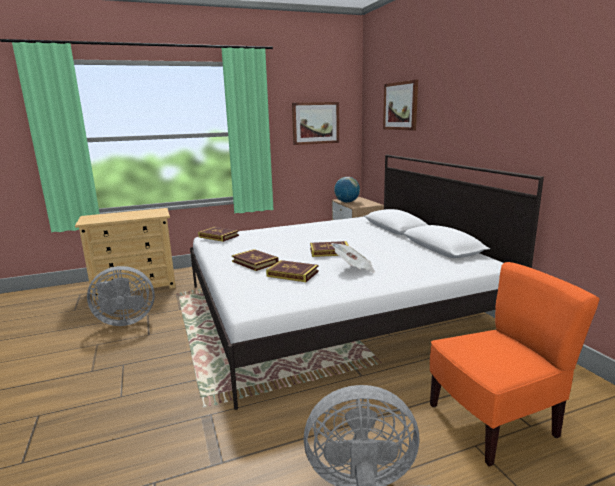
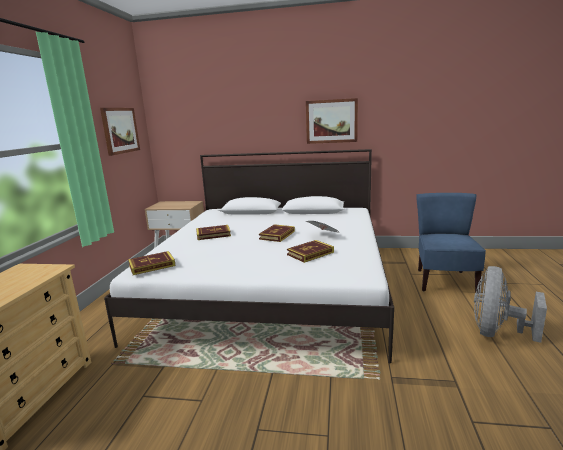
camera: 60 degrees left, 0 degrees up
(124, 321) = (133, 420): grey fan -> none
(255, 262) = (262, 262): book -> book (213, 234)
(347, 202) = (167, 207): globe -> none
(400, 106) = (213, 111): picture -> picture (331, 121)
(493, 422) = (444, 281): orange chair -> blue chair

